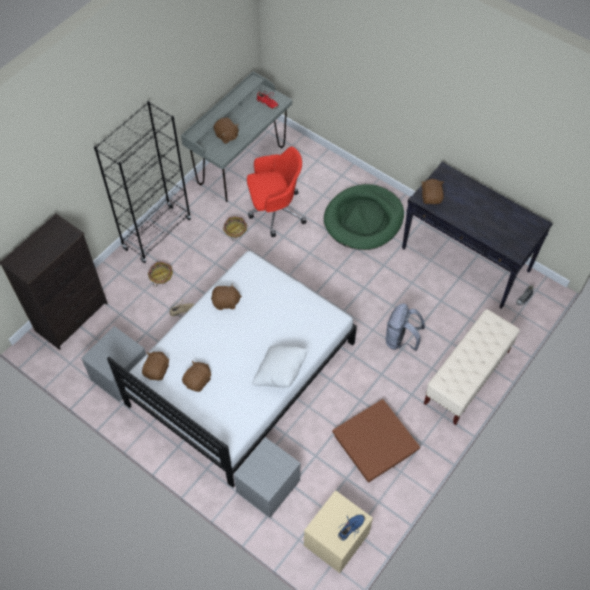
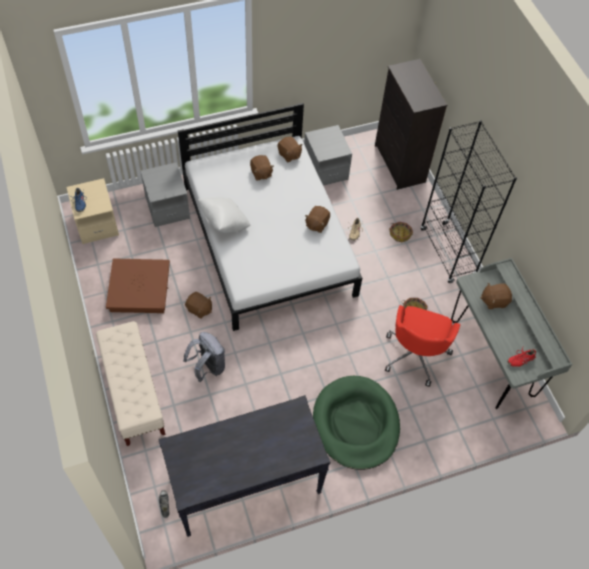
camera: 120 degrees right, 0 degrees up
(431, 197) = (291, 417): brown plush toy -> brown plush toy (199, 309)

